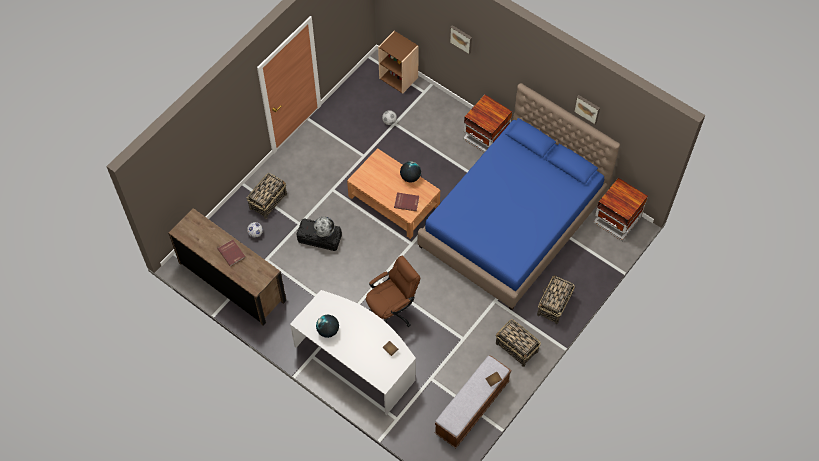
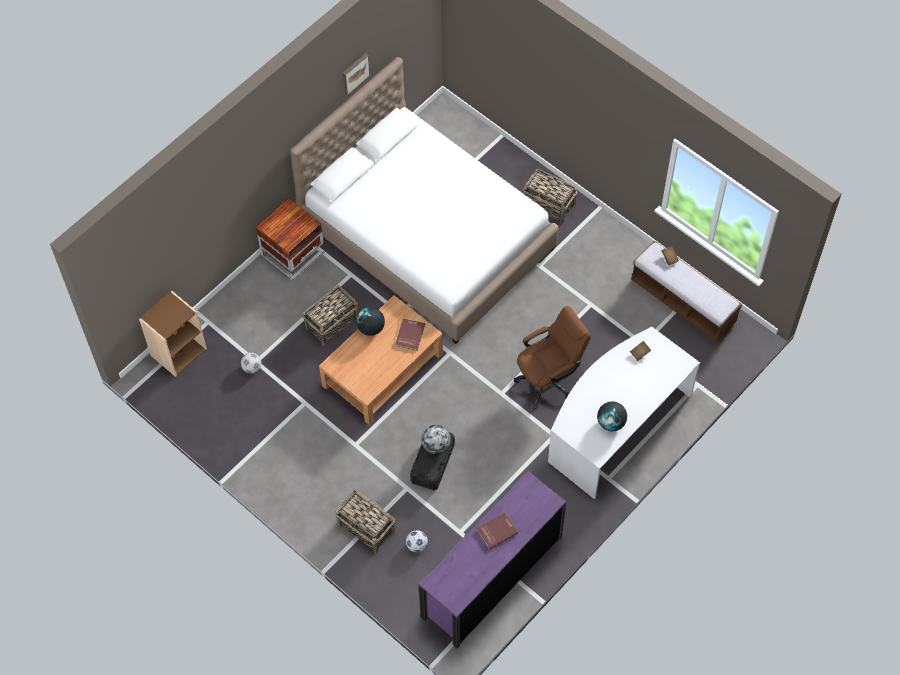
camera: 85 degrees left, 0 degrees up
(232, 281) = (490, 576): brown dresser -> purple dresser
(392, 312) = (549, 381): brown office chair -> brown office chair turned 90 degrees clockwise
(461, 38) = (212, 206): picture -> none
(513, 221) = (426, 235): blue bed -> white bed
(517, 348) = (605, 248): basket -> basket (332, 322)
(617, 220) = (435, 126): nightstand -> none

